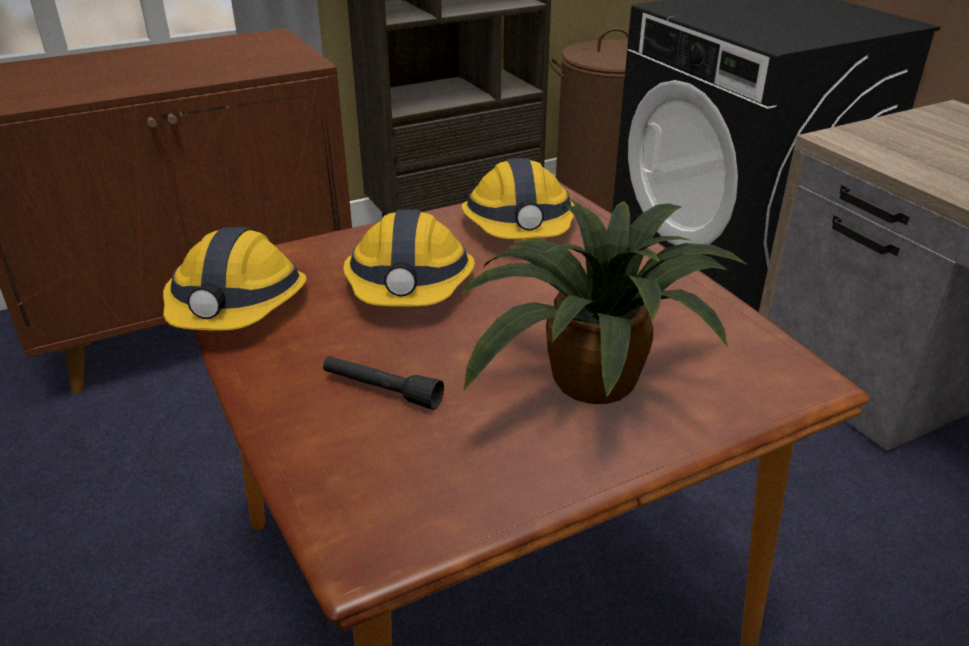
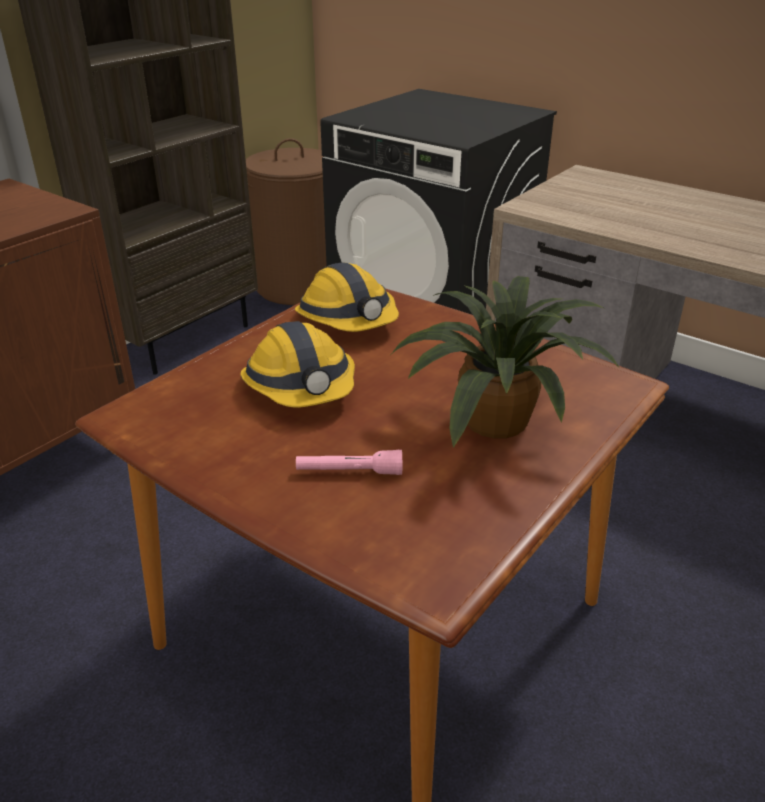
camera: 25 degrees left, 0 degrees up
(237, 306) = (167, 440): hard hat -> none
(381, 390) = (349, 472): black flashlight -> pink flashlight

